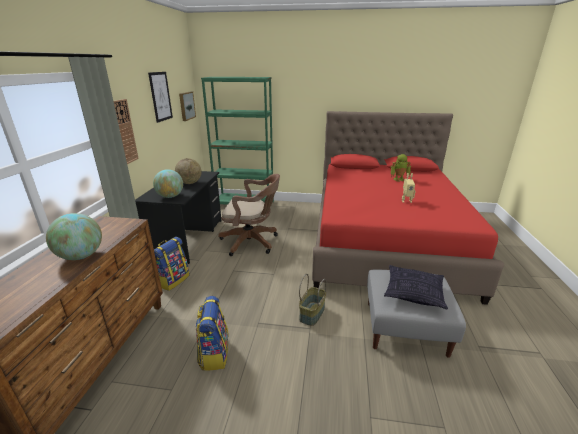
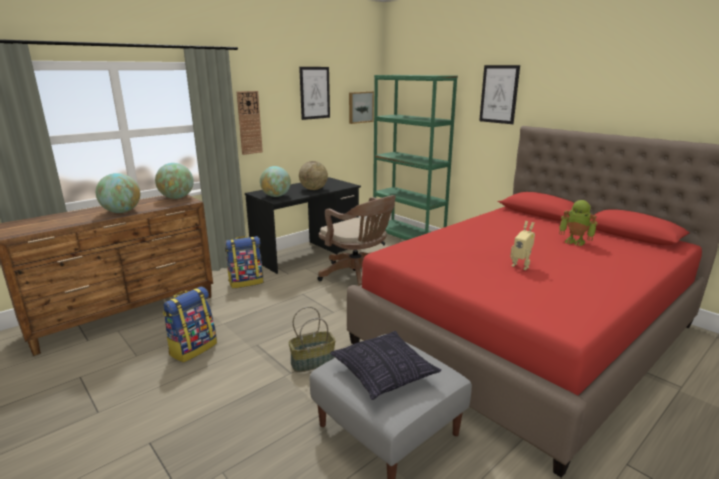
camera: 40 degrees right, 5 degrees down
(109, 223) = (177, 198): none -> globe
(305, 90) = (499, 94): none -> picture

